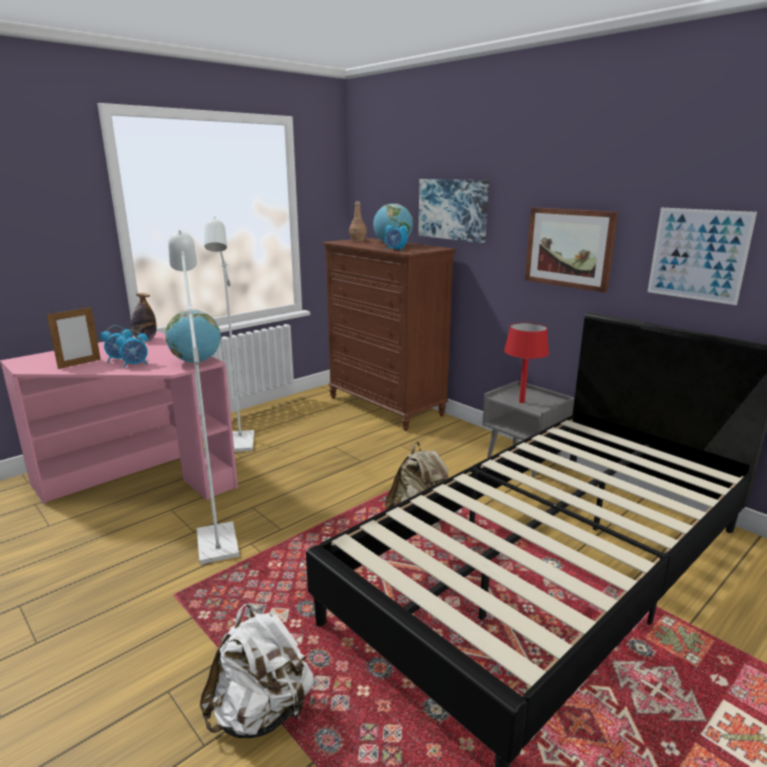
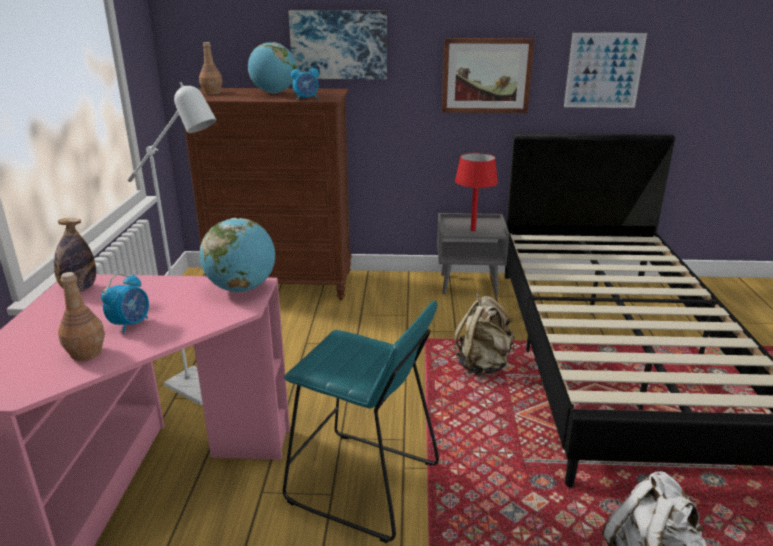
camera: 45 degrees left, 5 degrees up
(79, 364) = (86, 353): picture frame -> brown bottle
(136, 365) = (176, 321): alarm clock -> none
(216, 537) = (362, 484): white floor lamp -> turquoise stool

